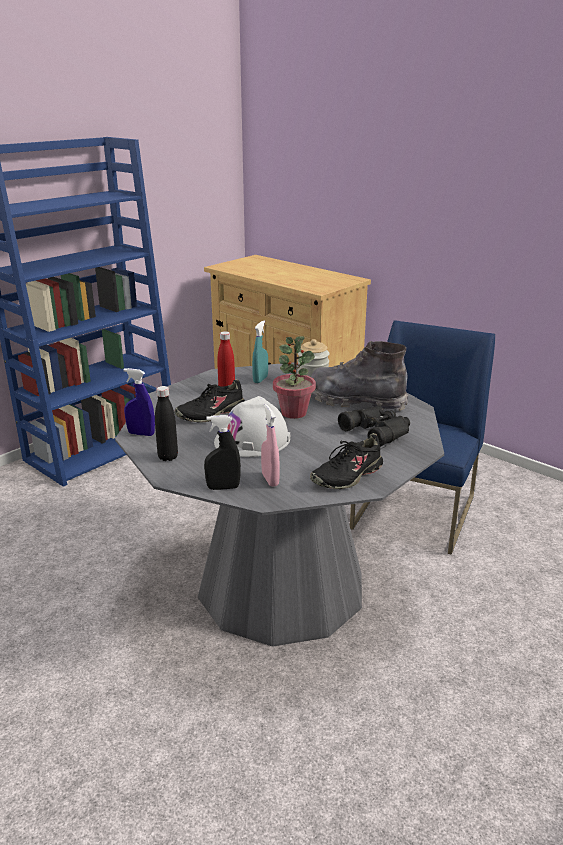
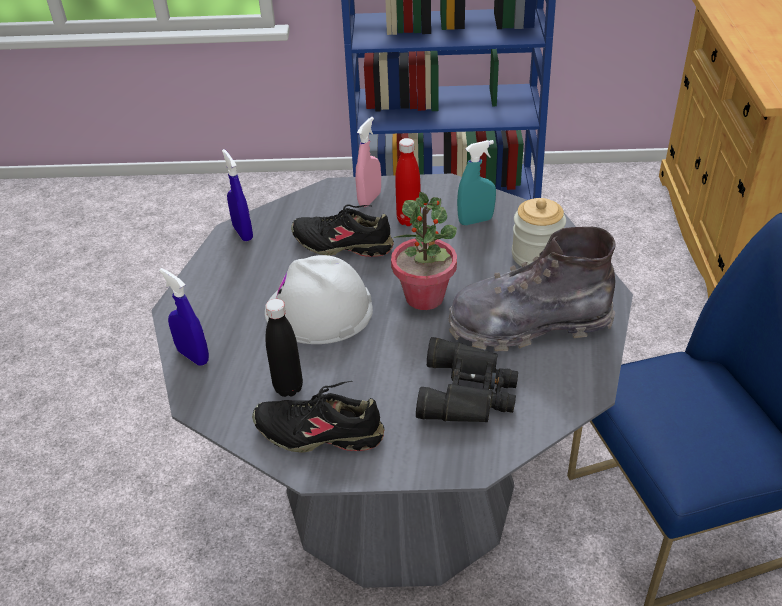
camera: 50 degrees right, 15 degrees up
(168, 457) = (215, 280): black bottle -> black bottle (288, 388)
(223, 487) = (193, 356): black spray bottle -> blue spray bottle
(270, 480) = (244, 378): pink spray bottle -> pink spray bottle (369, 199)
(356, 401) = (528, 324): grey boot -> grey boot turned 75 degrees counterclockwise

